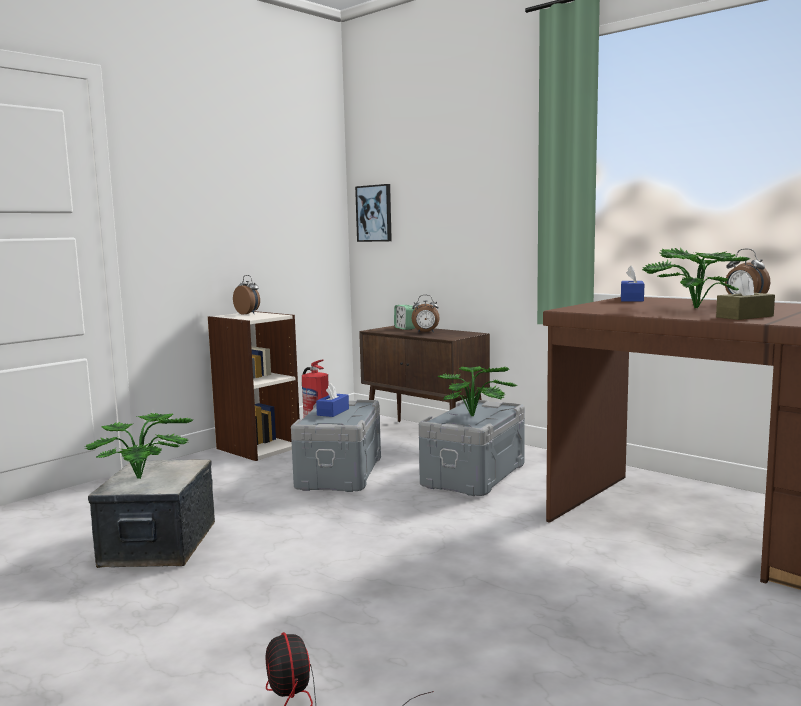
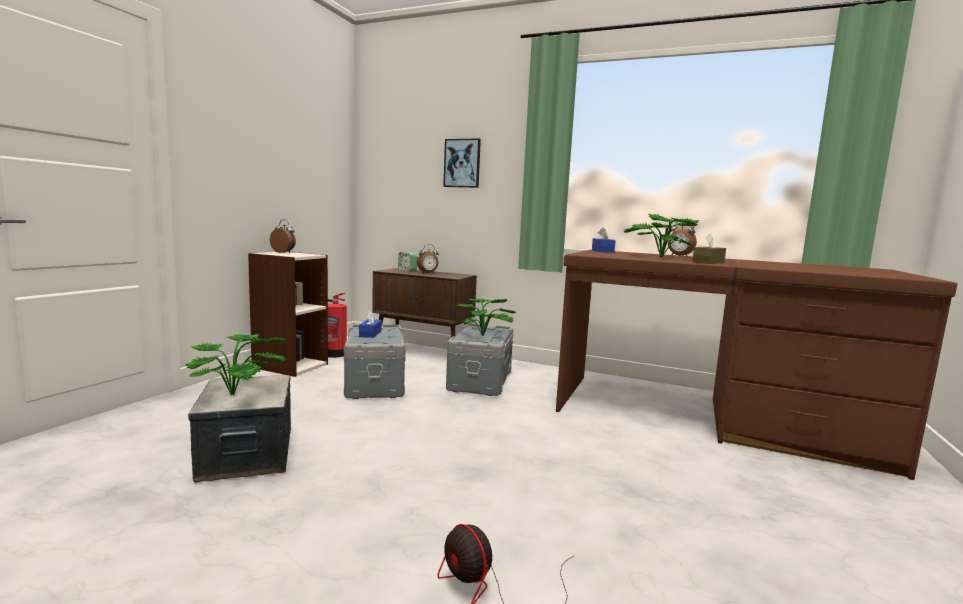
camera: 20 degrees left, 0 degrees up
(374, 213) = (379, 180): picture -> picture (462, 163)

